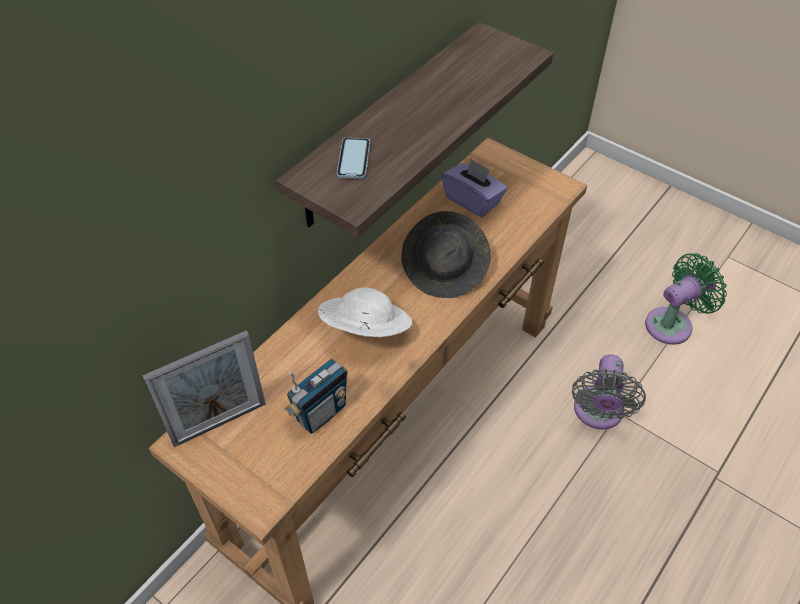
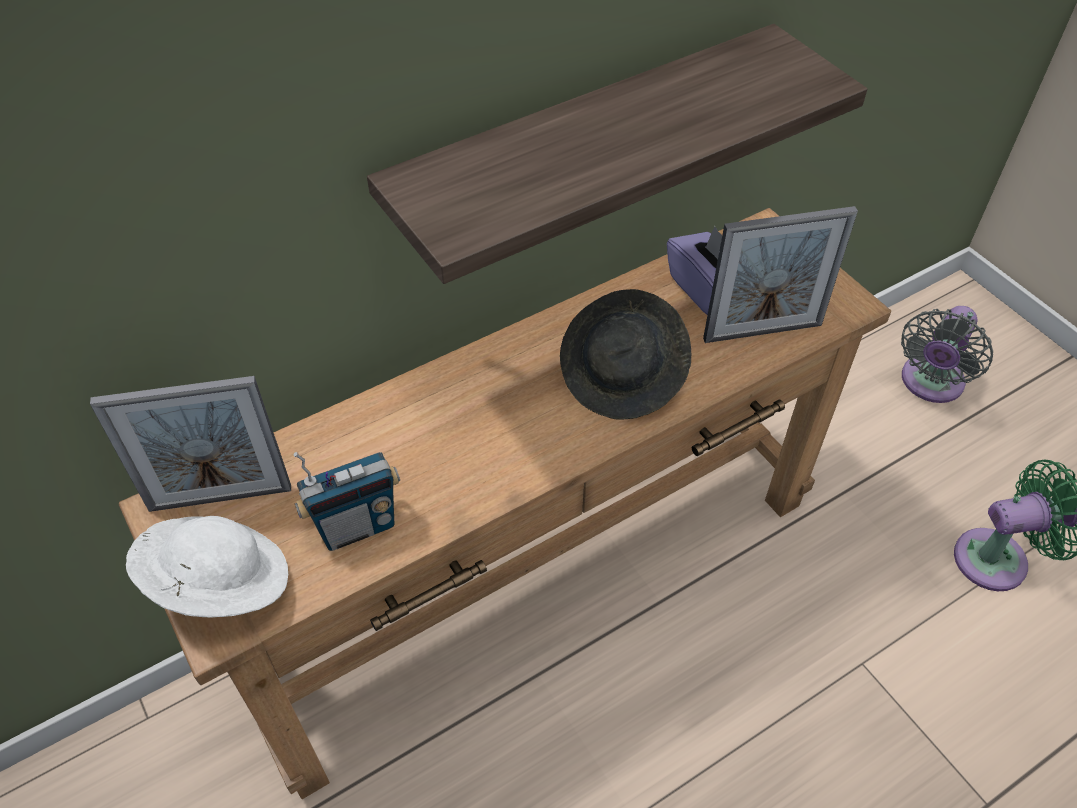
camera: 20 degrees right, 0 degrees up
(353, 159) = (488, 173): phone -> none
(364, 330) = (471, 429): white hat -> white hat (217, 583)
(517, 218) = (762, 332): none -> picture frame
(597, 413) = (830, 654): grey fan -> grey fan (929, 384)

